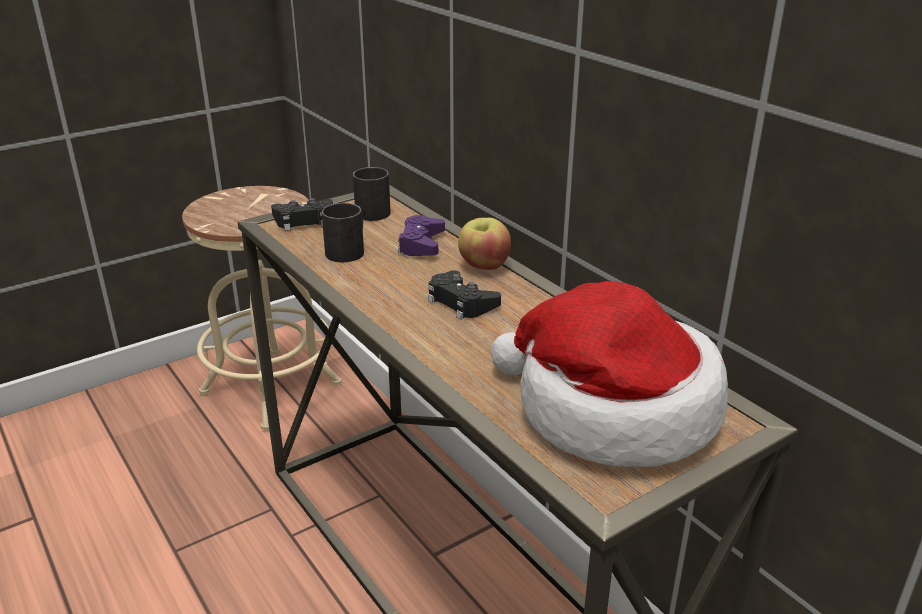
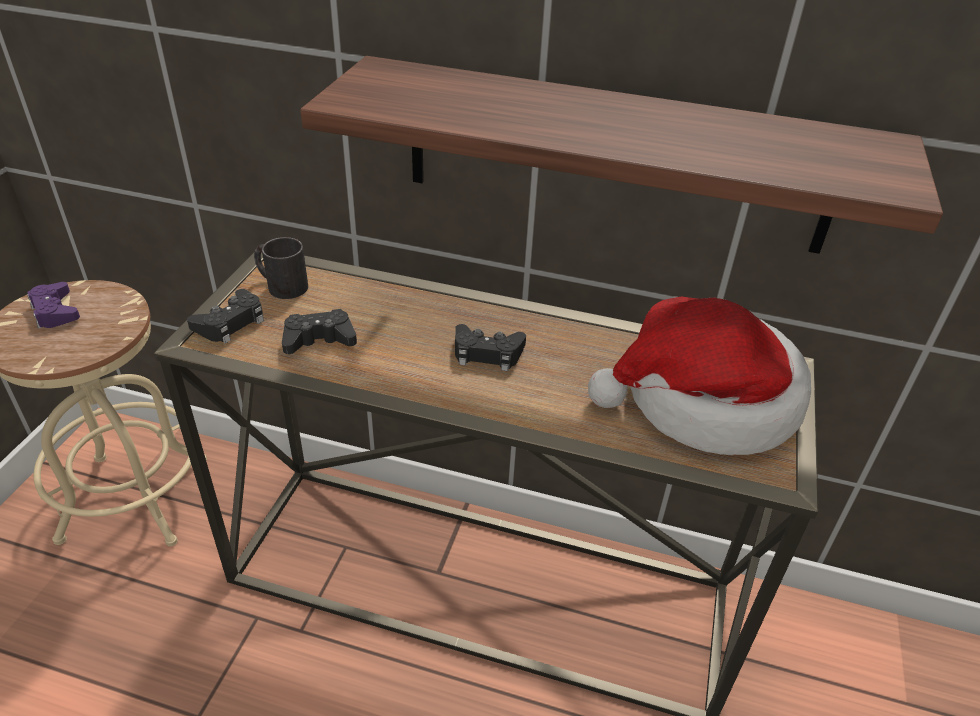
camera: 40 degrees left, 10 degrees up
(349, 250) = (319, 339): black mug -> black game controller
(421, 244) = (380, 305): purple game controller -> purple game controller (55, 311)
(483, 265) = (461, 307): apple -> none
(625, 132) = (614, 156): none -> shelf

